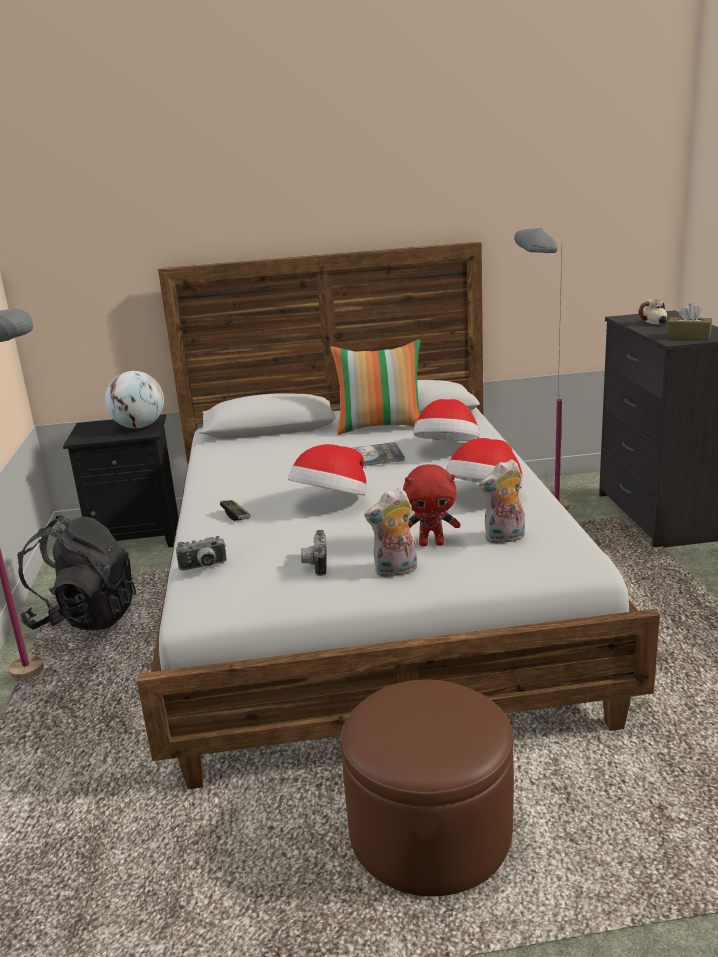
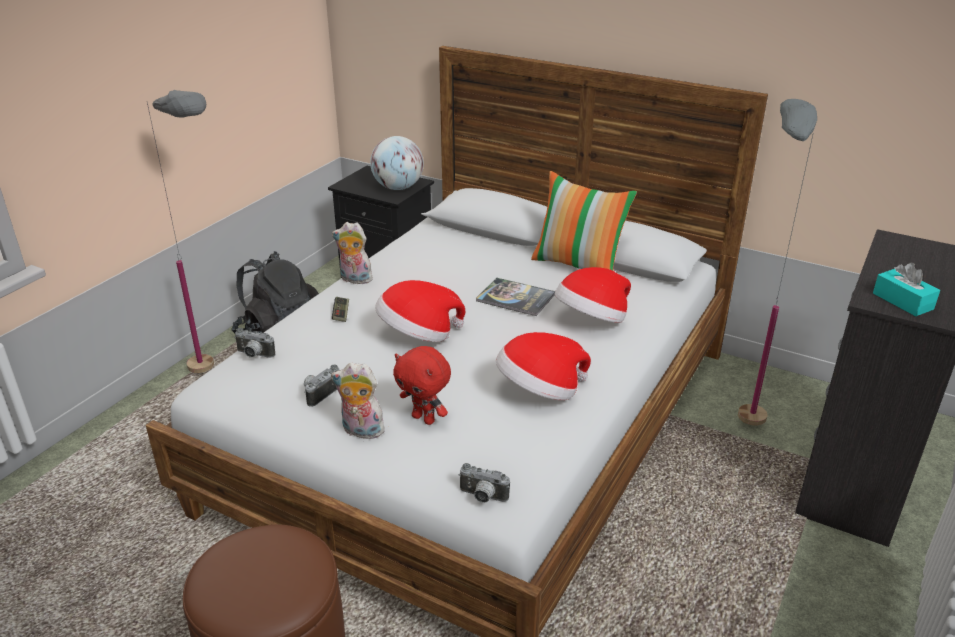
camera: 35 degrees right, 10 degrees up
(504, 538) = (484, 446): plush toy -> plush toy (354, 280)
(558, 563) = (482, 497): none -> camera
(652, 323) = (907, 262): mug -> none
(688, 337) = (902, 301): brown tissue box -> turquoise tissue box

